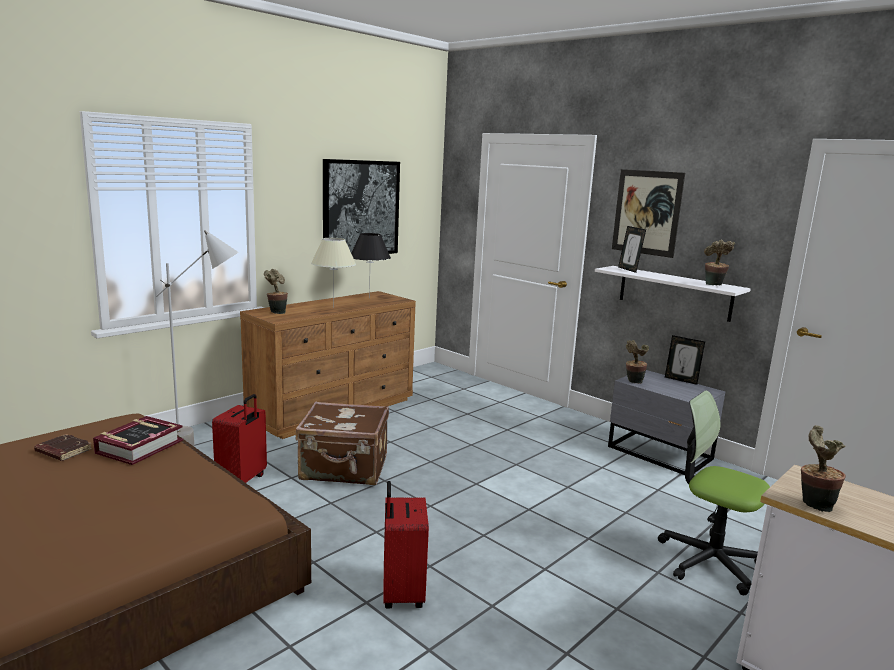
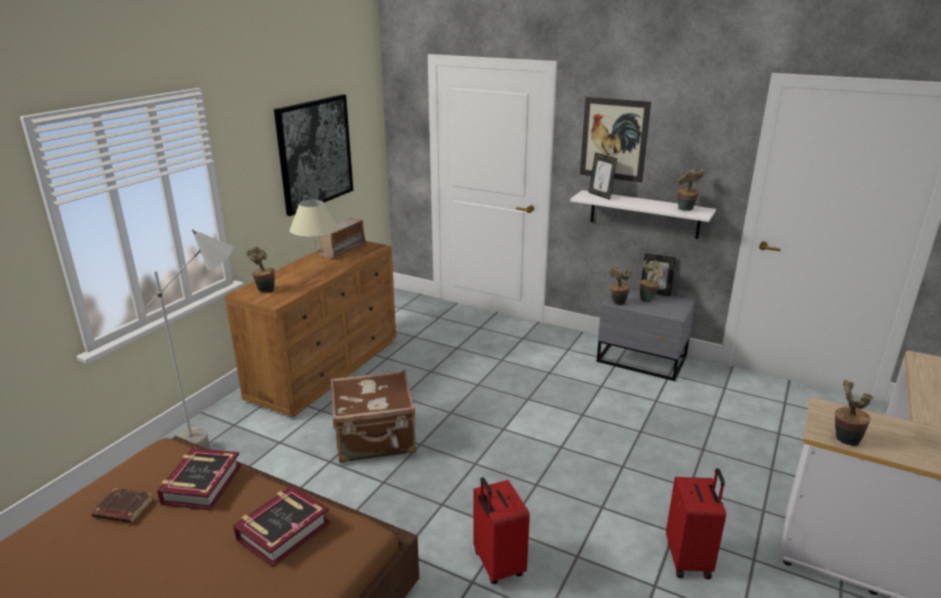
camera: 15 degrees left, 10 degrees up
(179, 490) = (283, 531): none -> book
(242, 481) = (283, 476): red suitcase -> red suitcase (689, 560)
(369, 298) = (343, 250): black table lamp -> radio
(670, 384) = (648, 299): none -> potted plant
(709, 561) = (723, 466): office chair -> none

